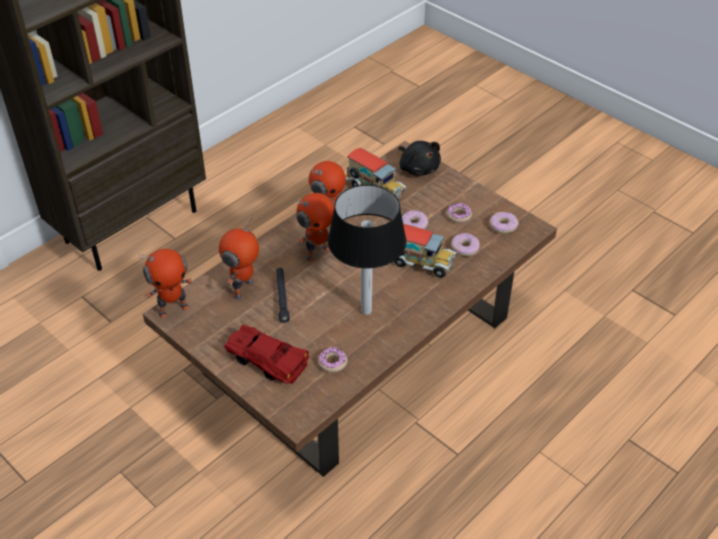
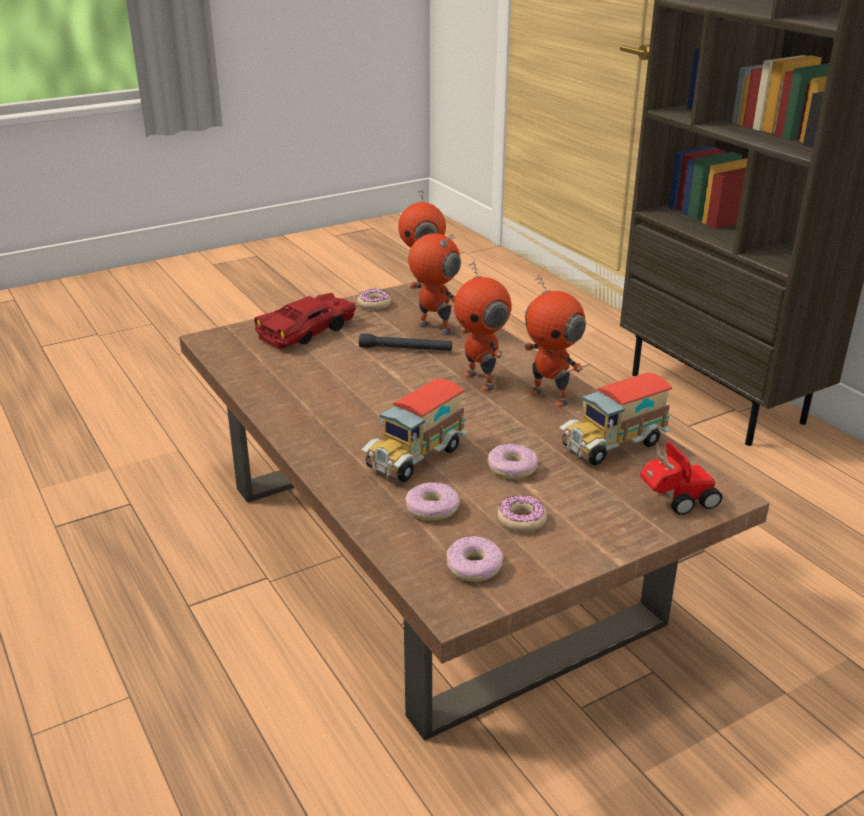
camera: 105 degrees right, 15 degrees down
(332, 362) = (273, 367): donut -> donut (374, 304)
(365, 310) = (345, 400): table lamp -> none
(418, 168) = (675, 501): black plush toy -> toy car

